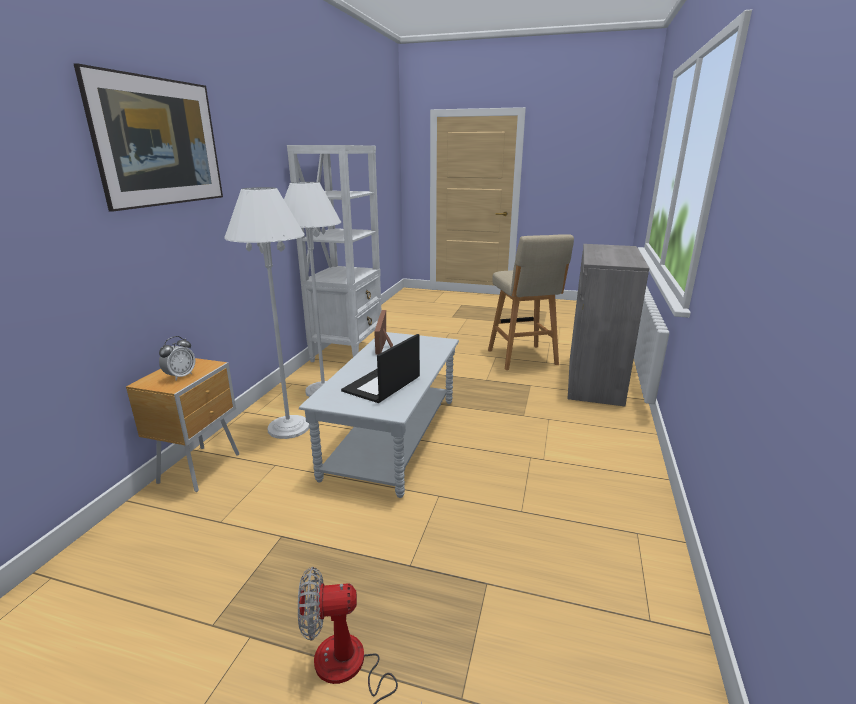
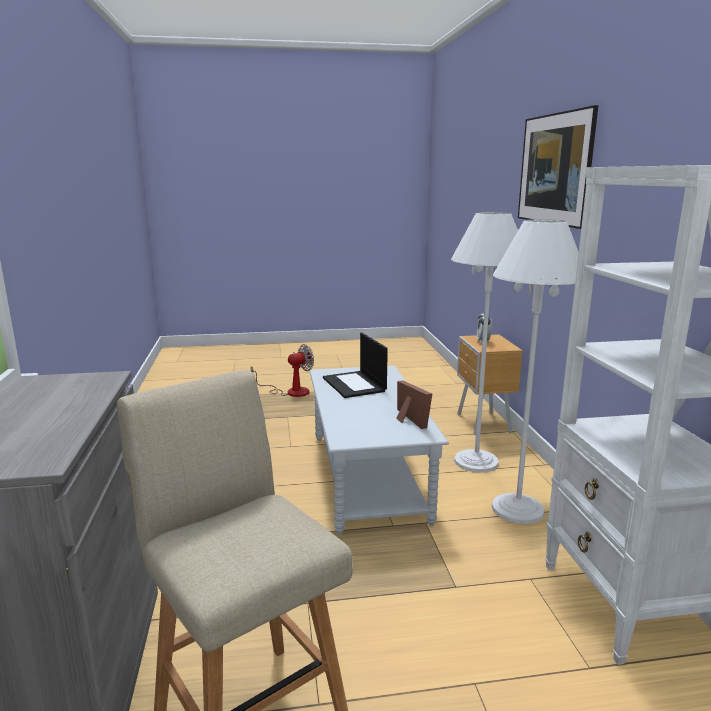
camera: 155 degrees right, 5 degrees down
(382, 385) = (355, 385): laptop -> laptop turned 150 degrees clockwise

